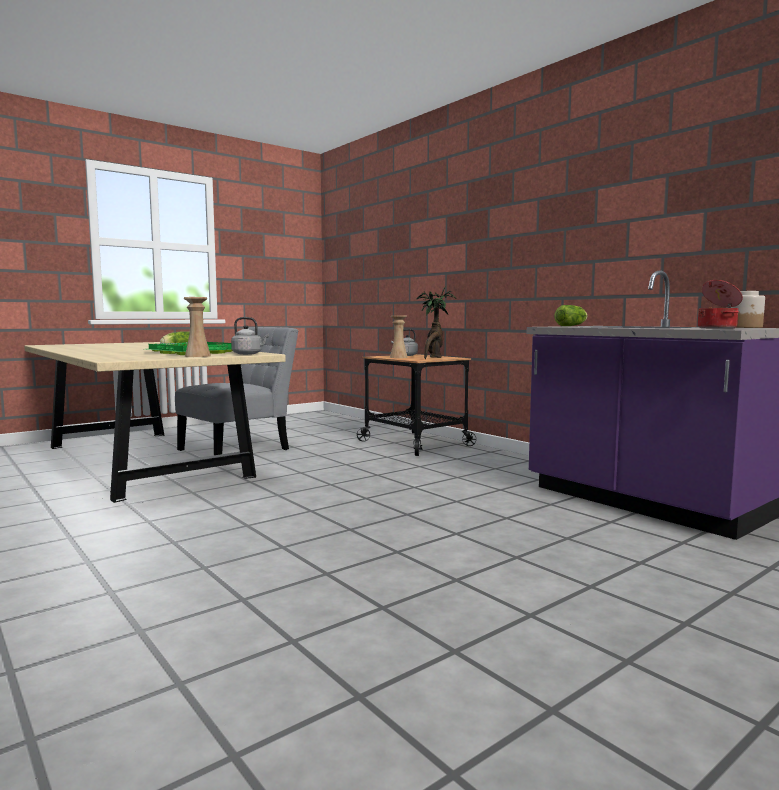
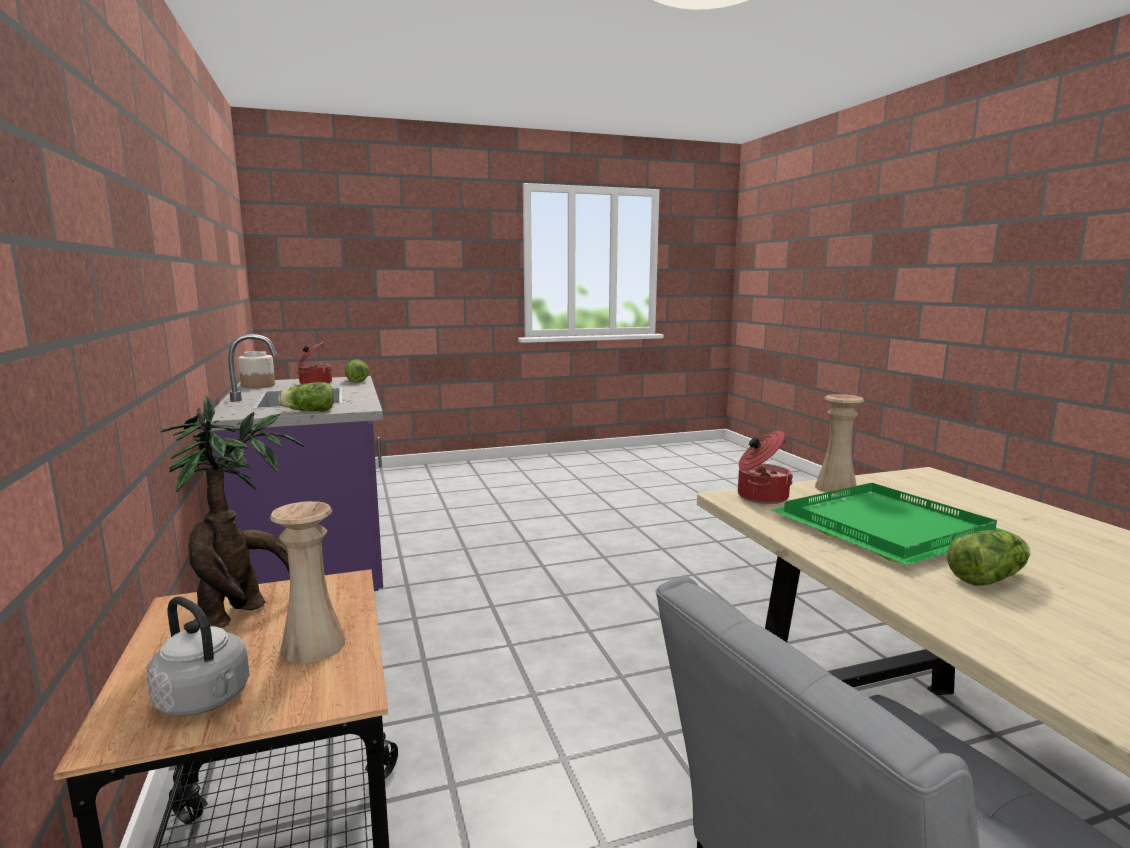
camera: 160 degrees left, 5 degrees up
(248, 354) = (761, 496): grey kettle -> cooking pot
(703, 328) = (357, 380): none -> lettuce

